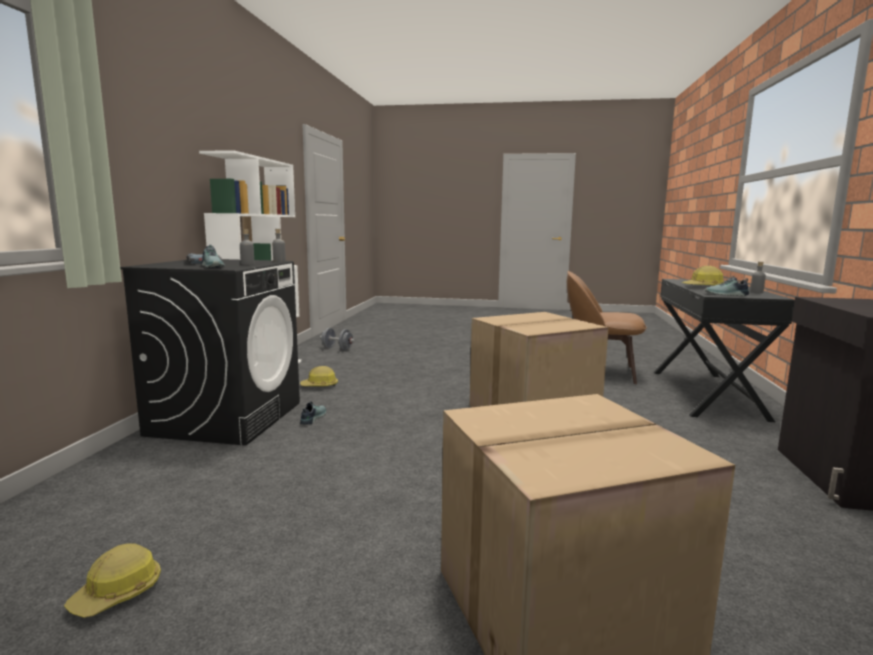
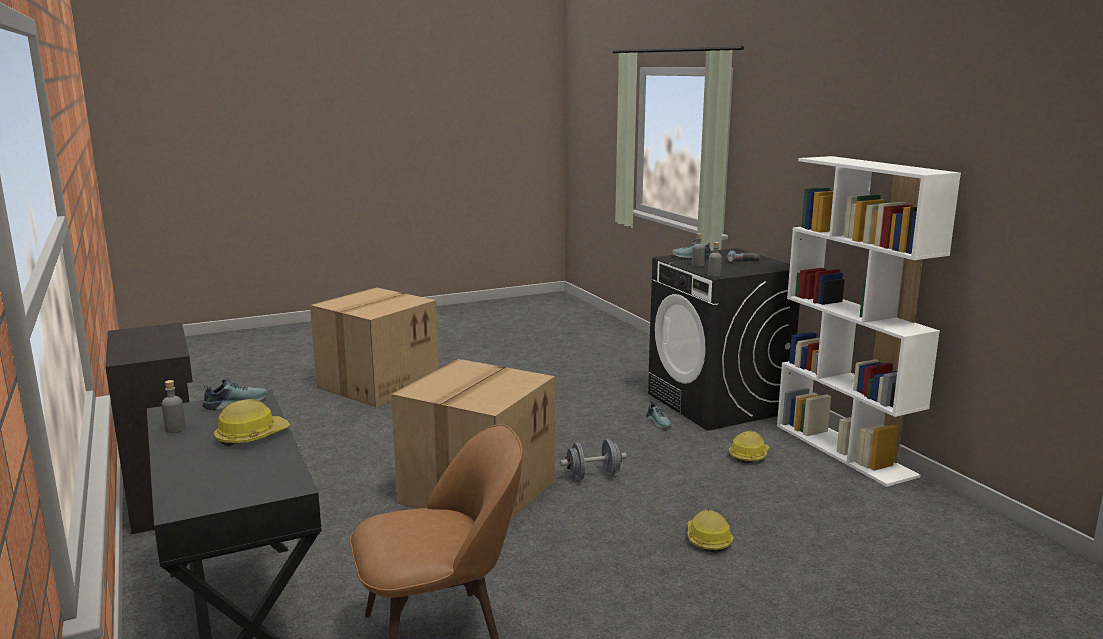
camera: 145 degrees right, 5 degrees up
(118, 593) = (551, 349): hard hat -> hard hat (707, 540)
(337, 349) = (943, 537): grey dumbbell -> grey dumbbell (593, 476)

